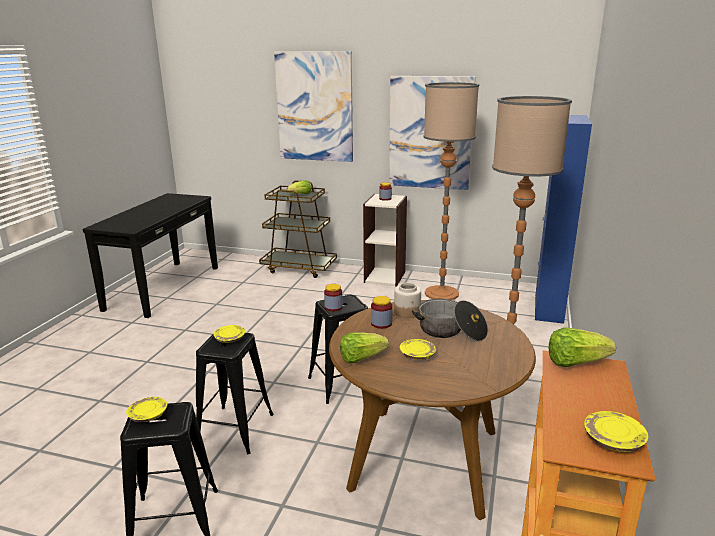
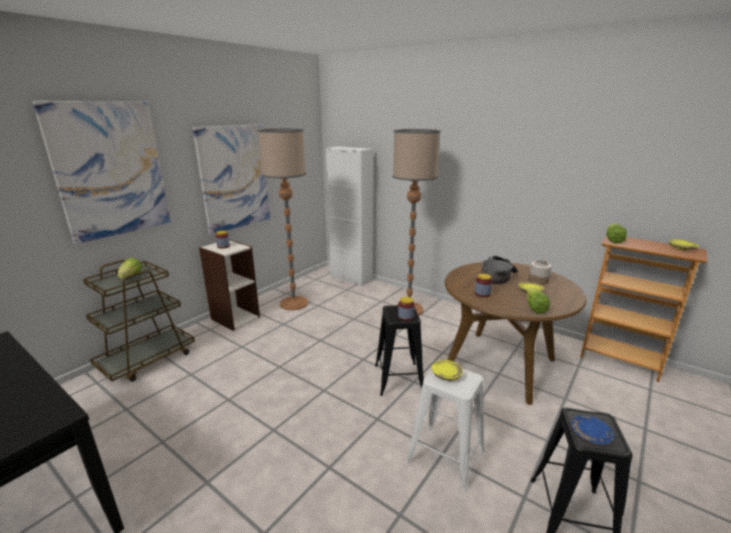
camera: 70 degrees left, 0 degrees up
(148, 415) = (590, 436): yellow plate -> blue plate
(235, 429) = (445, 456): black stool -> white stool
(407, 312) = (466, 283): jar -> jar (538, 280)
(548, 308) = (351, 278): blue cabinet -> white cabinet

